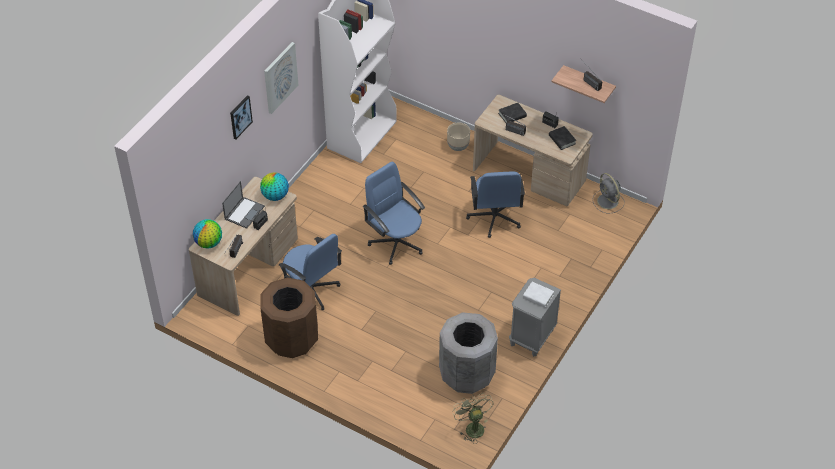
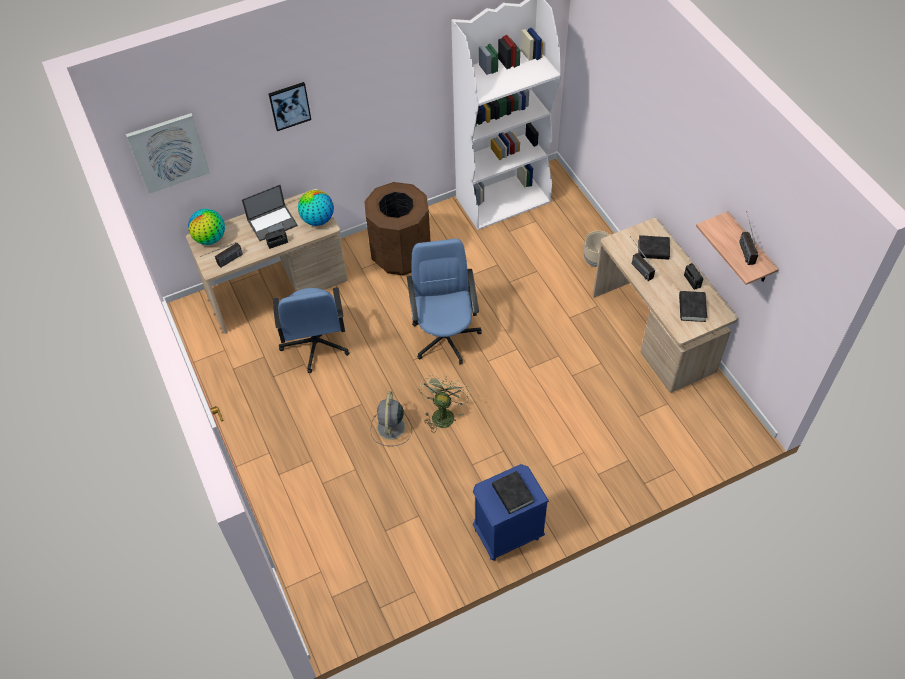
camera: 35 degrees right, 5 degrees up
(280, 77) = (372, 81): picture -> picture (168, 152)
(291, 339) = (253, 388): brown trash can -> brown trash can (401, 255)
(466, 374) = (398, 537): grey trash can -> none
(472, 427) = (353, 607): green fan -> green fan (443, 413)
(494, 218) = (575, 363): blue office chair -> none
(531, 337) = (507, 534): grey nightstand -> blue nightstand
(538, 296) = (512, 494): white book -> black book
(608, 202) = (726, 412): grey fan -> grey fan (391, 428)

